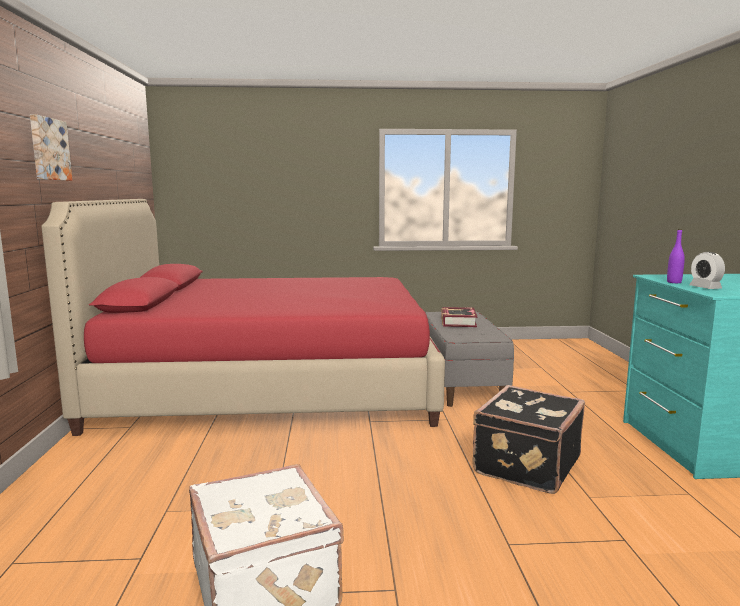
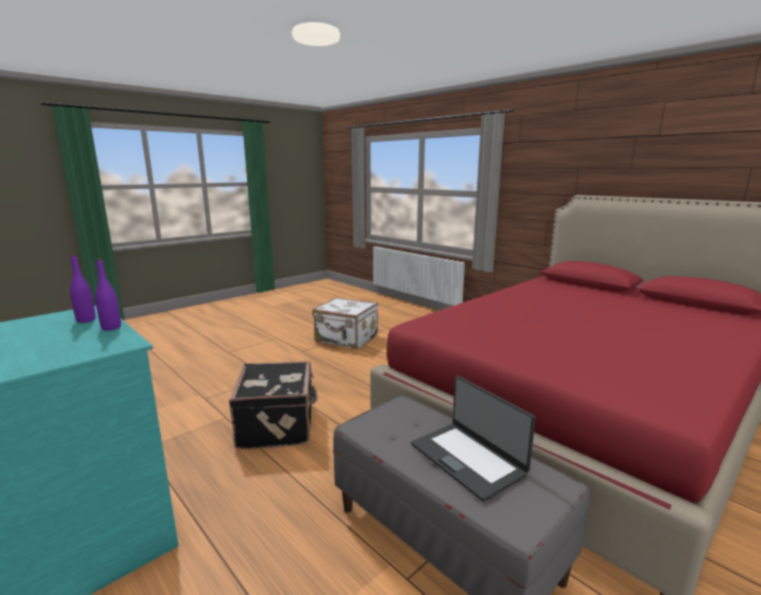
camera: 140 degrees right, 5 degrees up
(48, 149) = (591, 158): picture -> none
(458, 322) = (468, 458): book -> laptop
(705, 287) = (86, 320): alarm clock -> purple bottle

